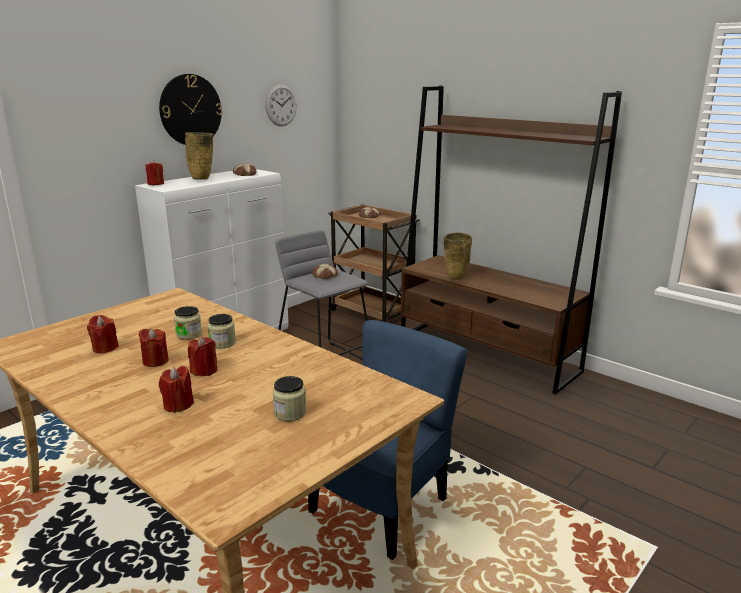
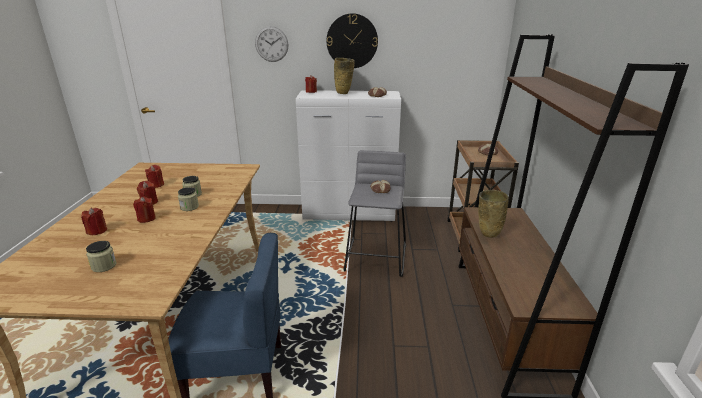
camera: 50 degrees right, 5 degrees up
(281, 105) = (440, 42): wall clock -> wall clock (271, 44)

